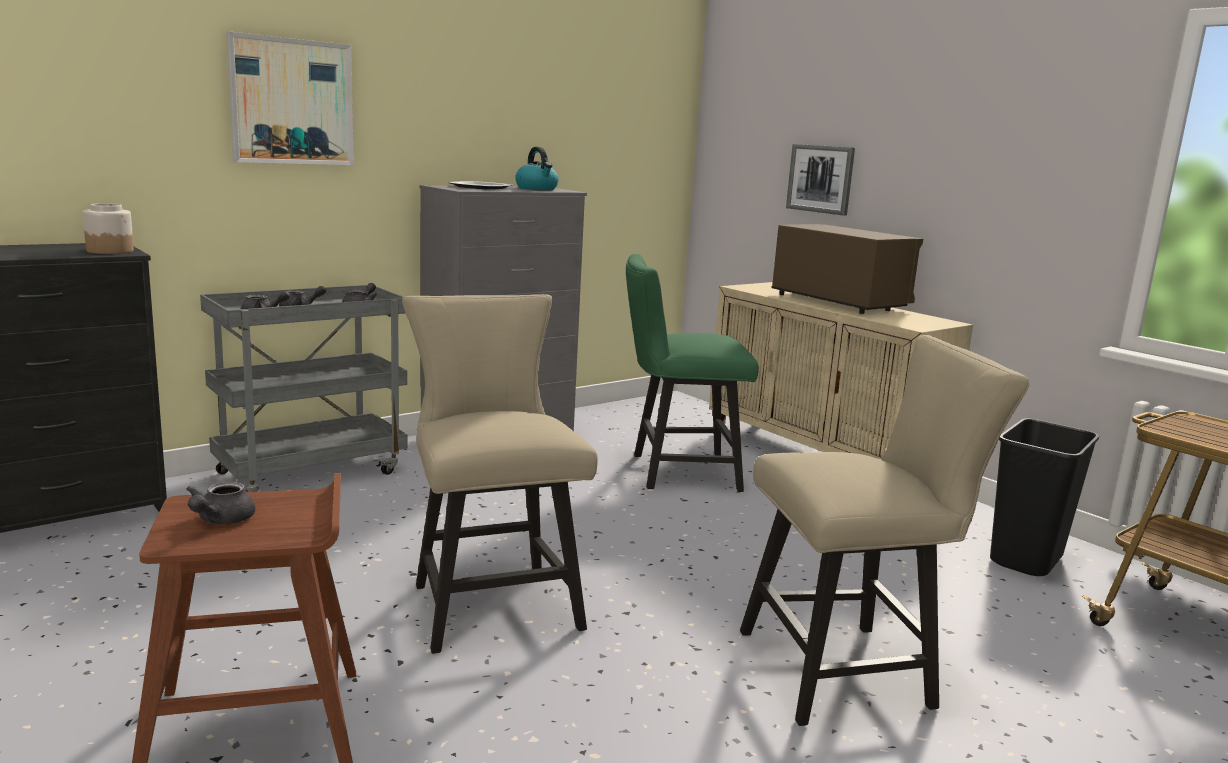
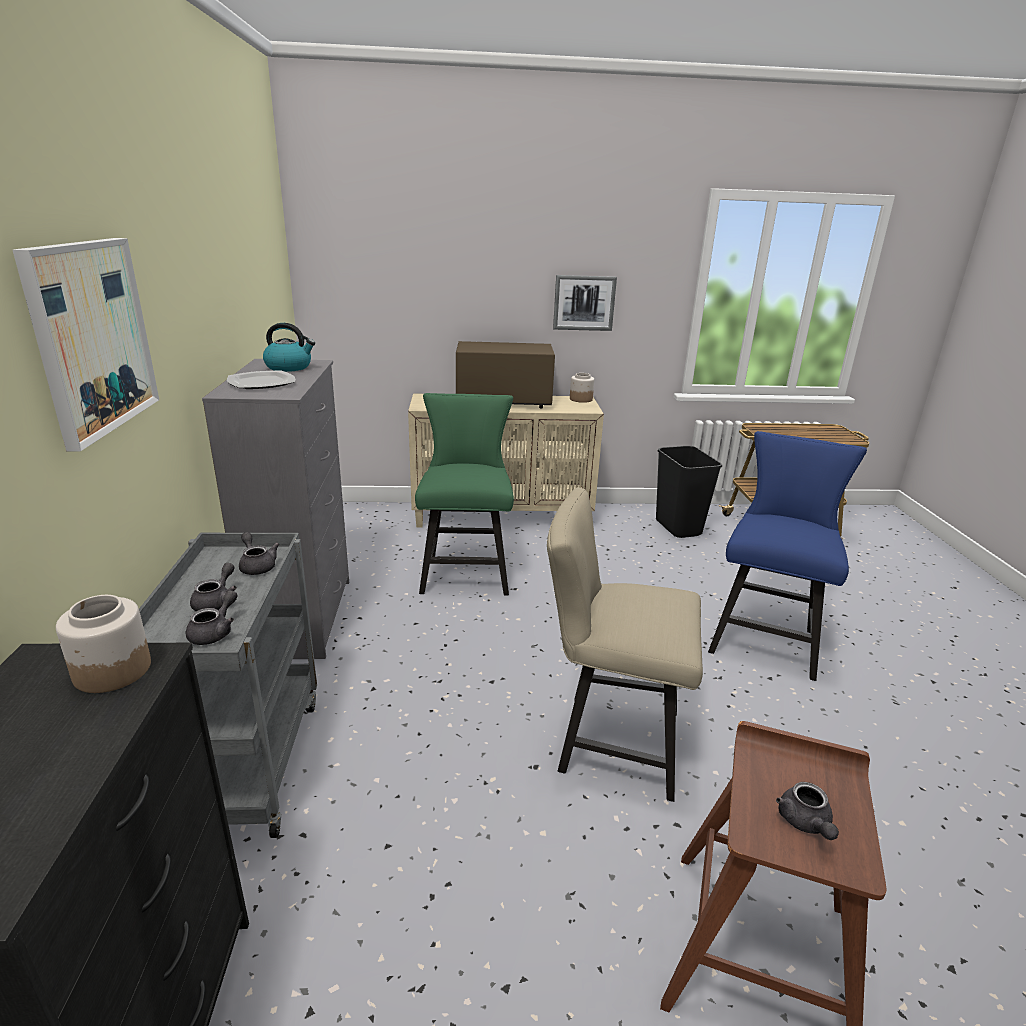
camera: 55 degrees left, 10 degrees up
(220, 520) = (805, 823): grey teapot -> grey teapot turned 45 degrees clockwise
(676, 472) = (466, 570): green chair -> green chair turned 150 degrees clockwise
(820, 179) = (447, 304): picture -> picture (584, 303)
(849, 669) = (765, 637): beige chair -> blue chair
(942, 321) = (580, 399): none -> jar

